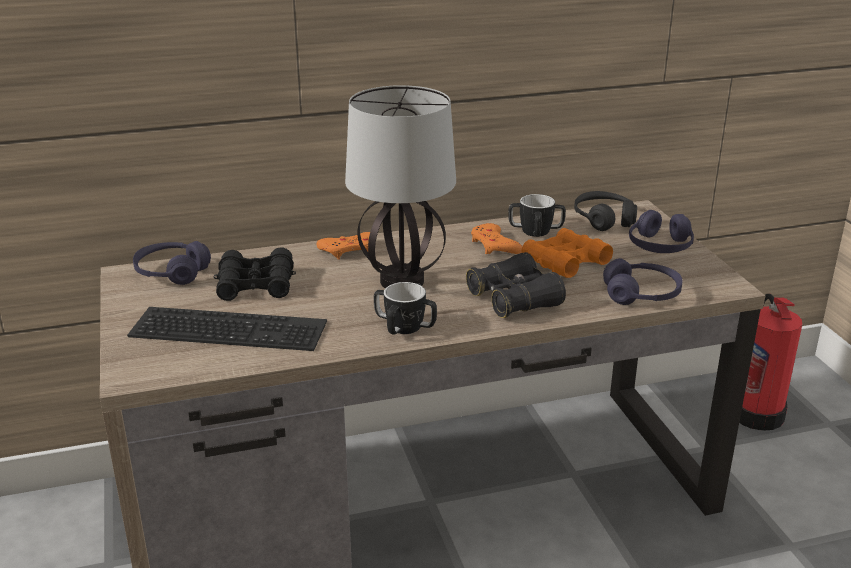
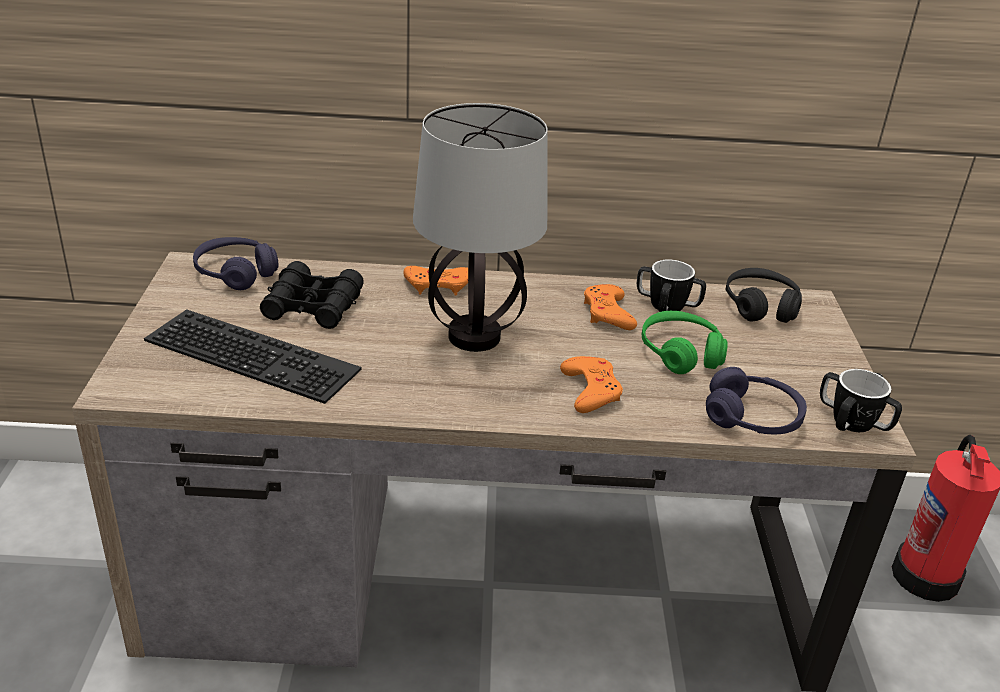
camera: 15 degrees right, 5 degrees up
(405, 327) = (443, 397): mug -> mug (852, 422)
(514, 300) = (591, 390): black binoculars -> orange game controller
(565, 262) = (680, 353): orange binoculars -> green headphones
(660, 246) = (812, 357): purple headphones -> none

